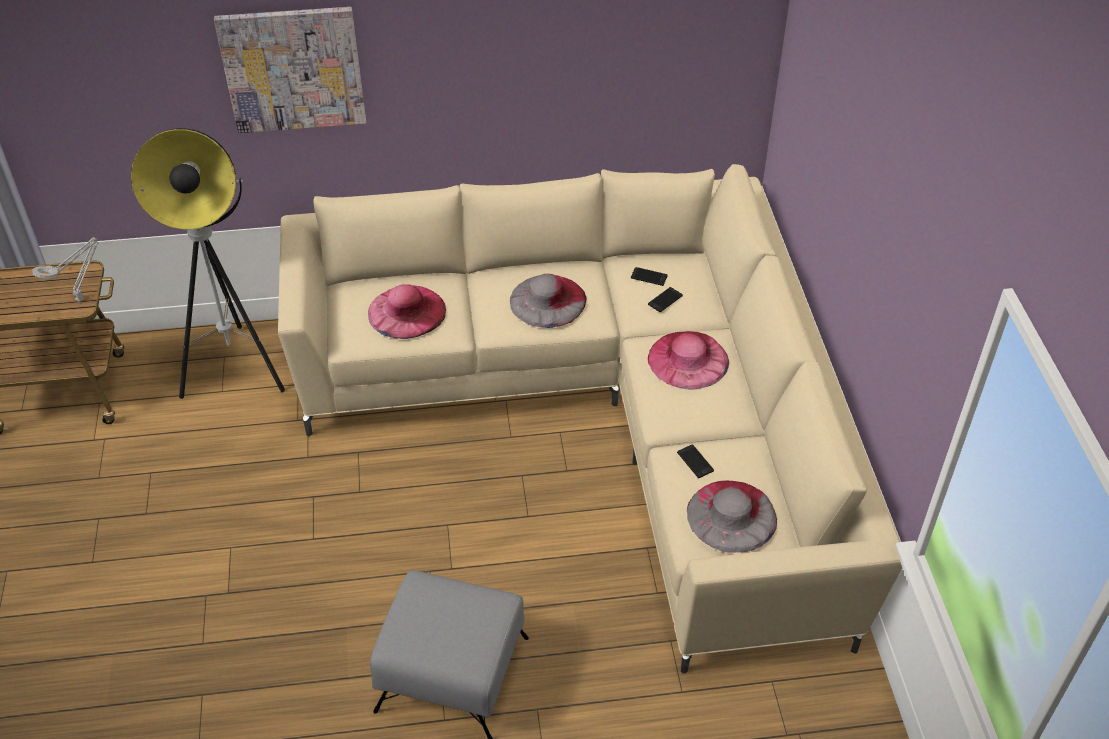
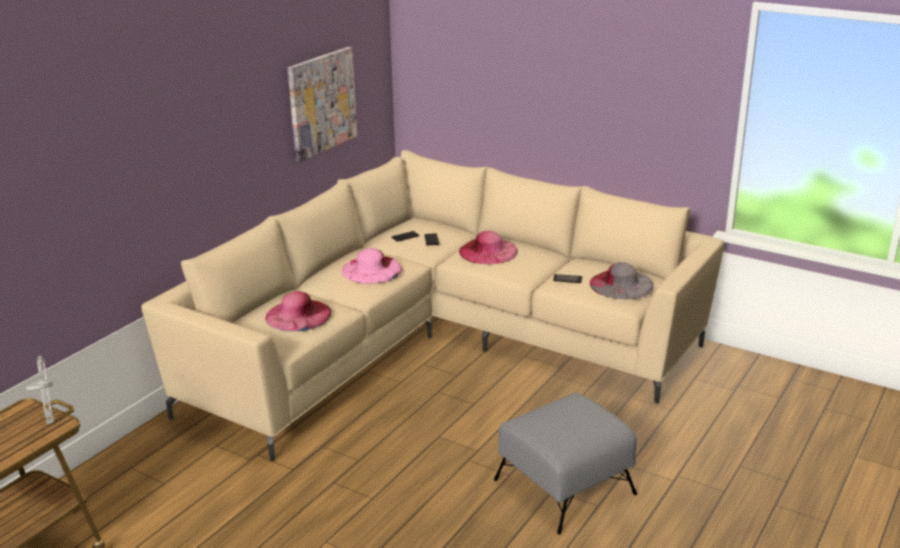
camera: 50 degrees left, 20 degrees down
(235, 368) = (152, 467): floor lamp -> none
(293, 69) = (138, 152): picture -> picture (321, 103)
(547, 300) = (372, 270): grey hat -> pink hat

